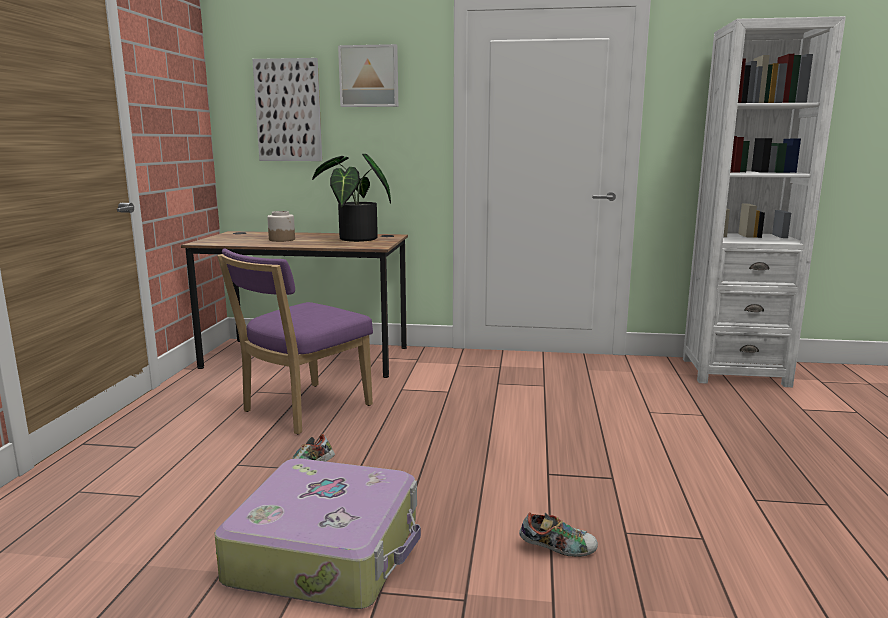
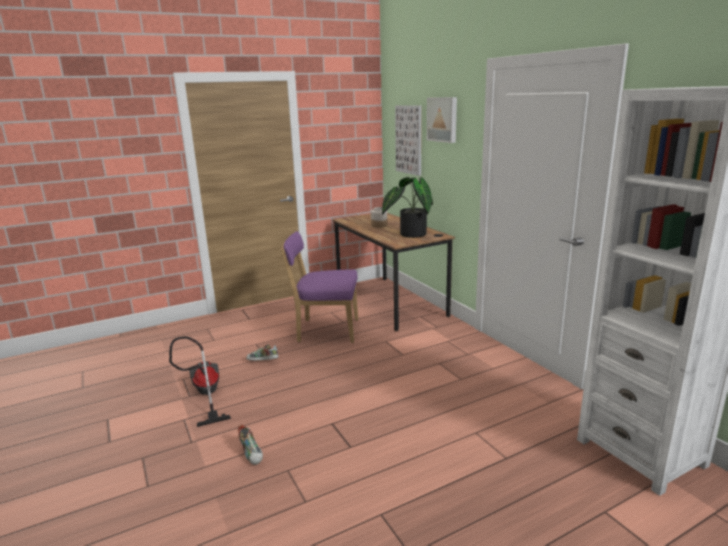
camera: 55 degrees right, 5 degrees up
(327, 551) = (204, 395): suitcase -> vacuum cleaner

